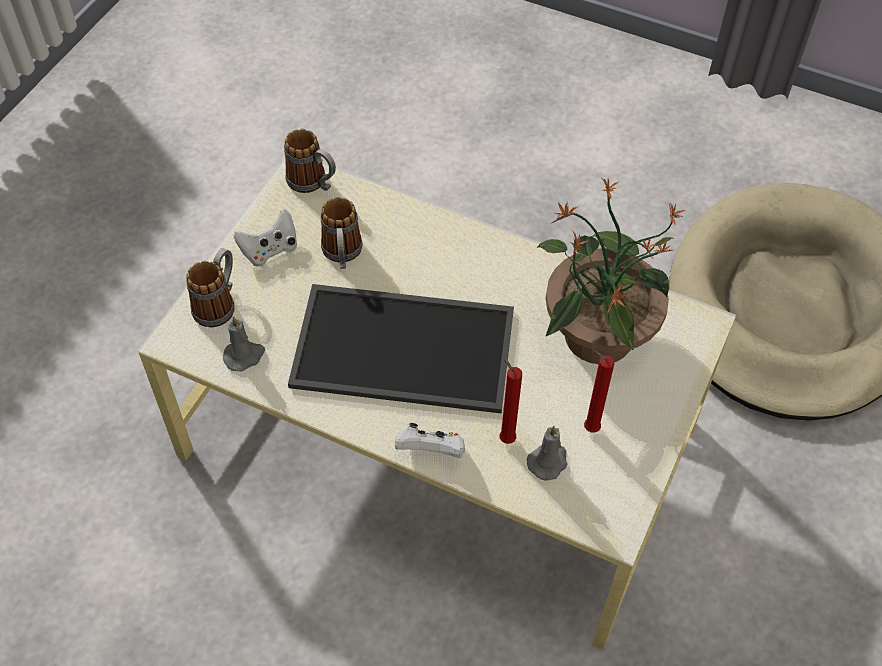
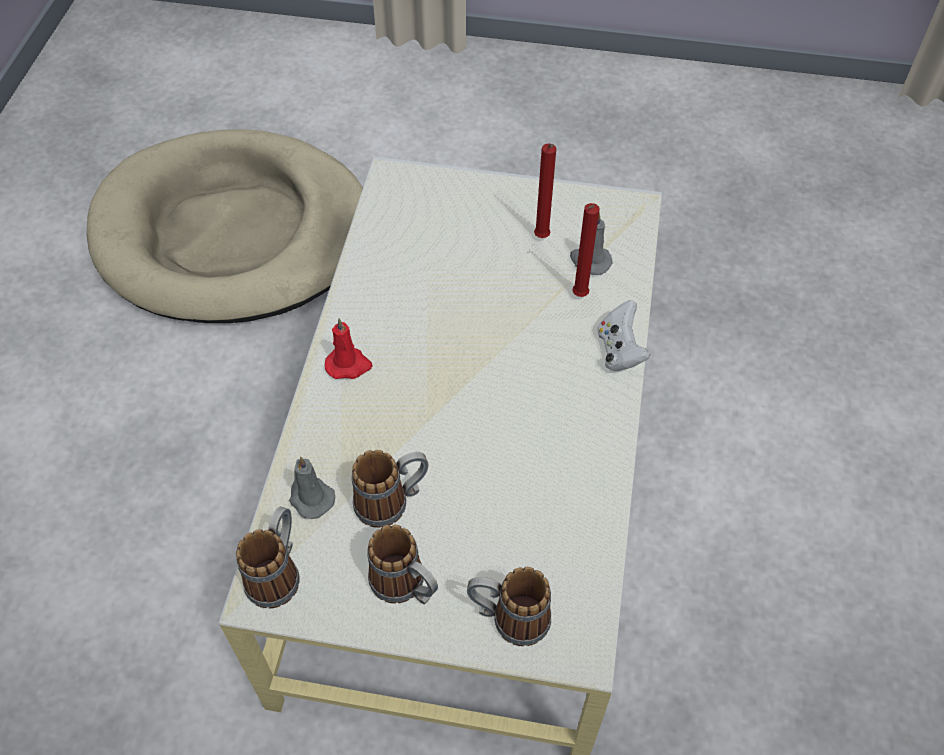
camera: 105 degrees left, 0 degrees up
(244, 356) = (574, 560): grey candle -> grey candle (310, 497)
(270, 250) = (406, 587): white game controller -> mug
(406, 346) = (501, 402): tray -> none
(480, 251) = (349, 365): none -> red candle
(596, 337) = (434, 249): potted plant -> none

